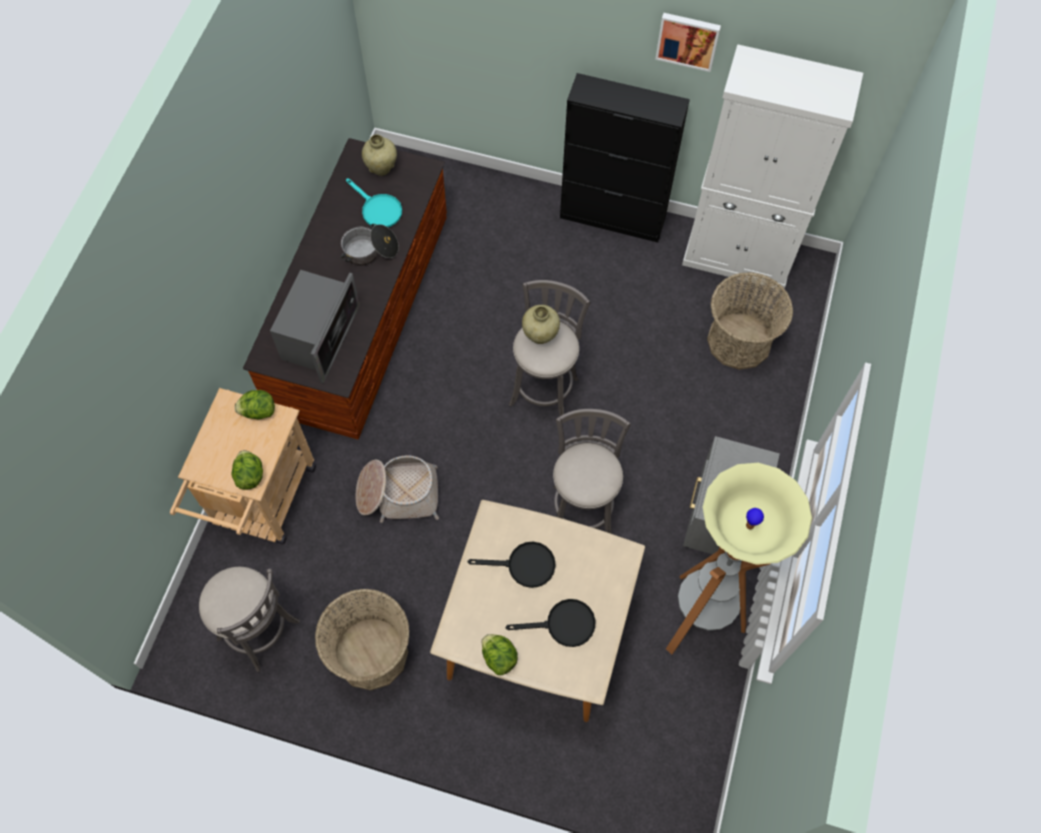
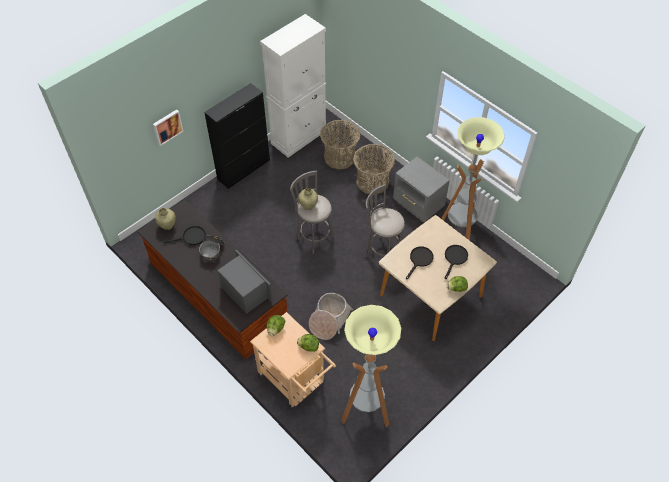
camera: 60 degrees left, 10 degrees down
(262, 633) = (365, 411): grey stool -> floor lamp
(371, 653) = (403, 367): basket -> basket (372, 182)
(378, 209) = (191, 237): turquoise frying pan -> black frying pan
(688, 40) = (239, 57): picture -> picture (167, 126)

